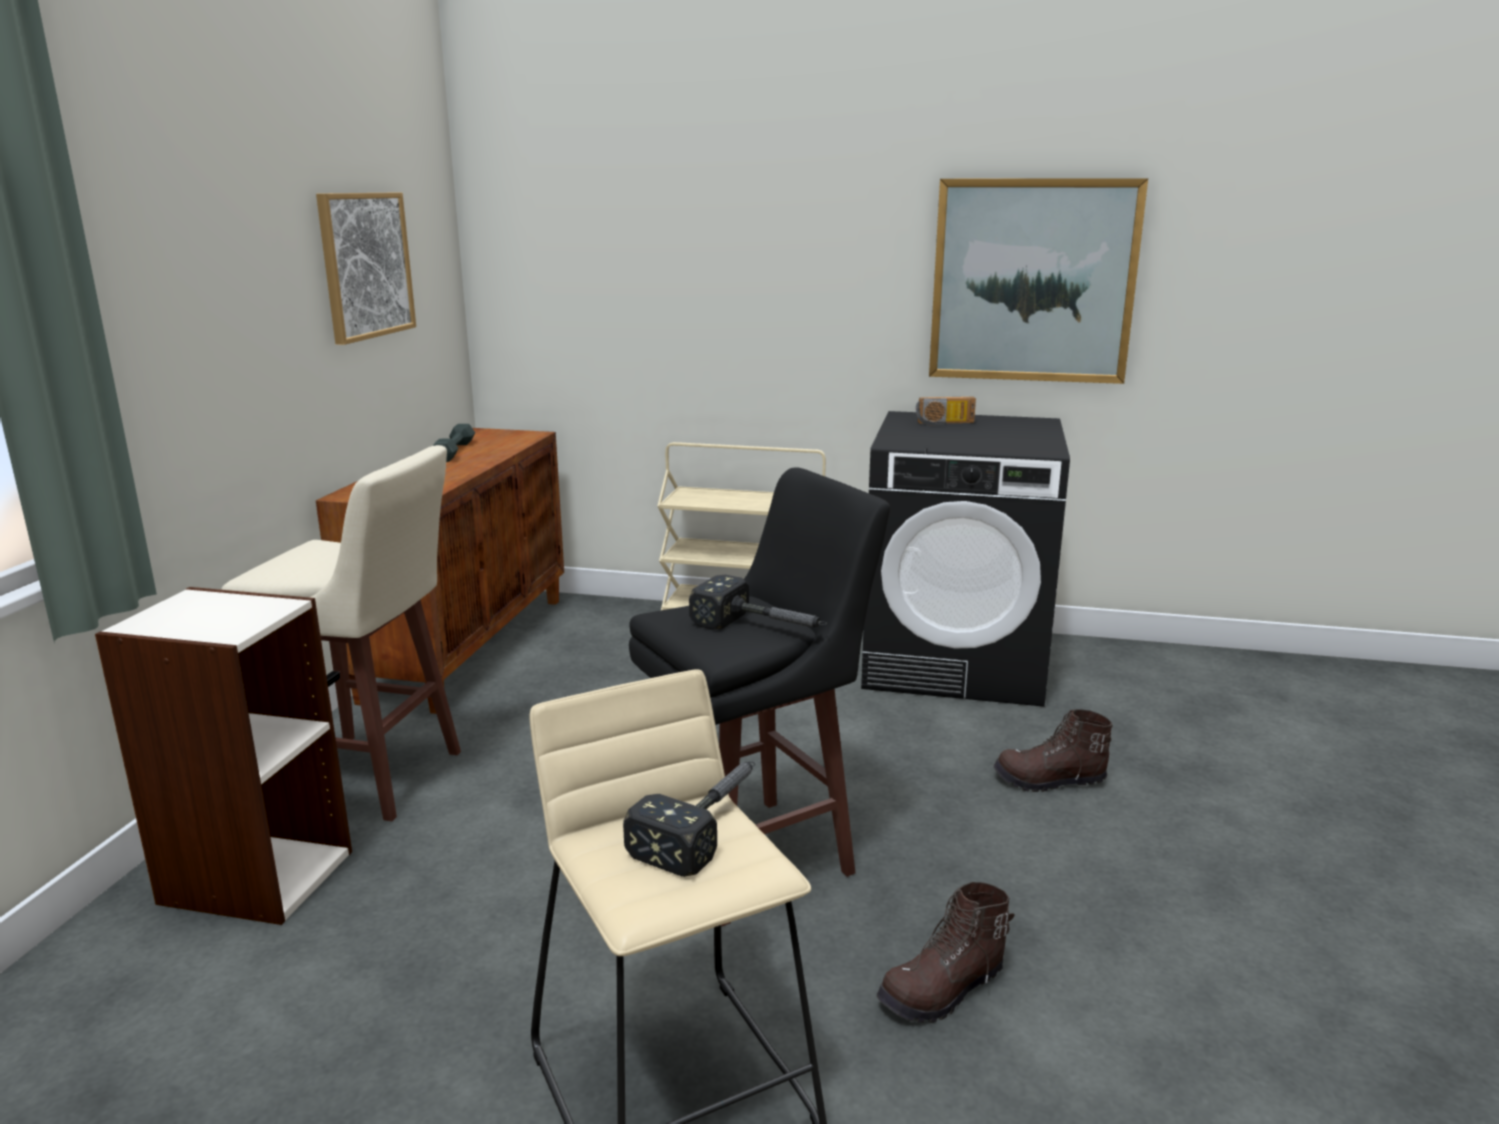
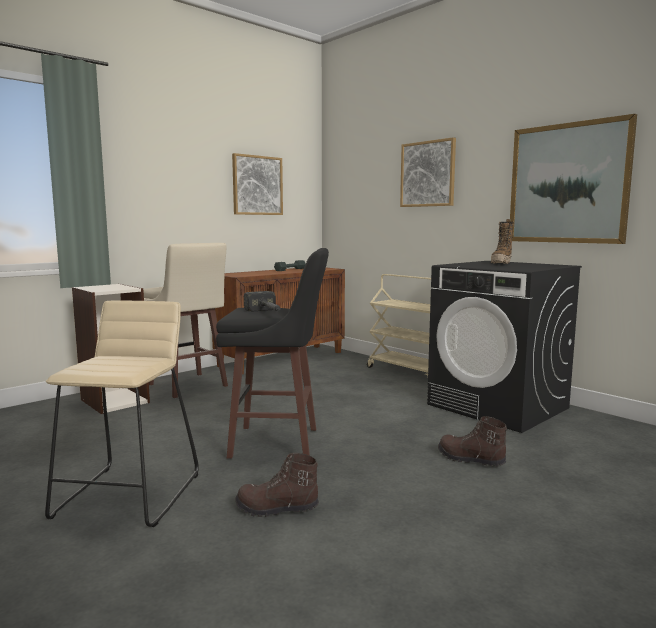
camera: 35 degrees right, 10 degrees down
(708, 822) = (142, 361): hammer -> none
(749, 242) = (428, 174): none -> picture
(945, 423) = (501, 263): radio -> boot

